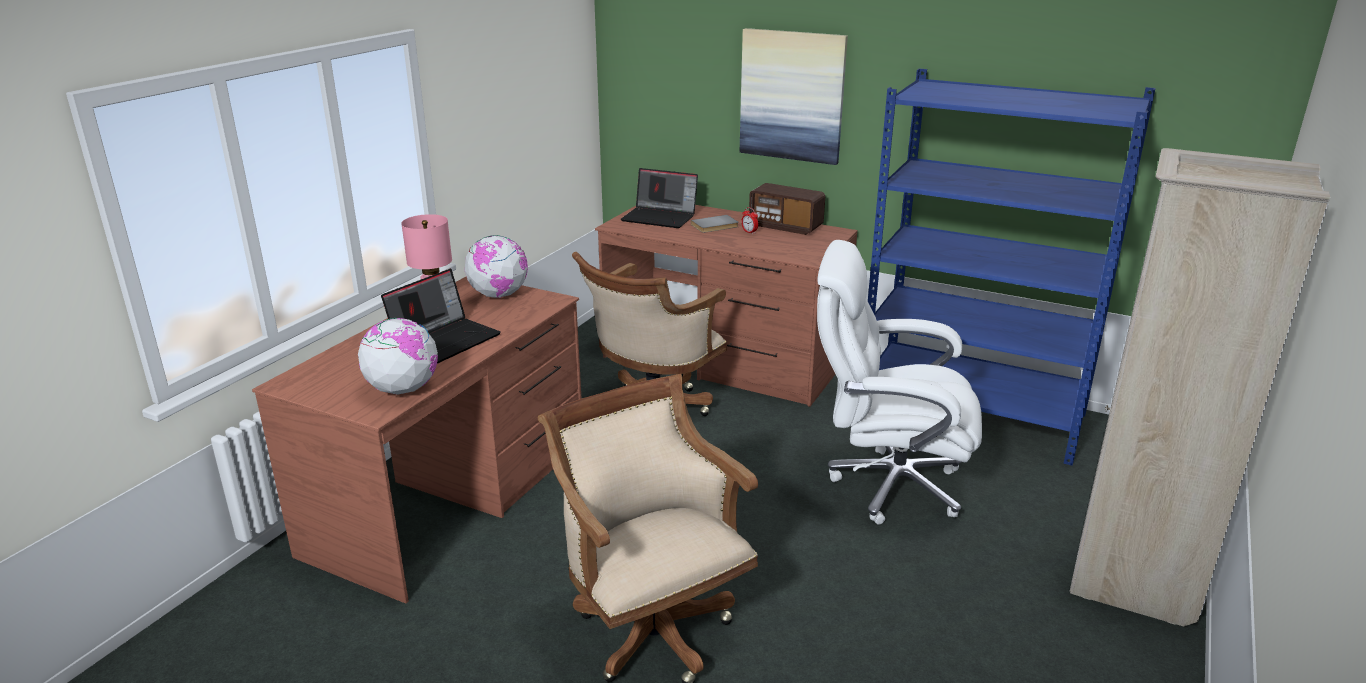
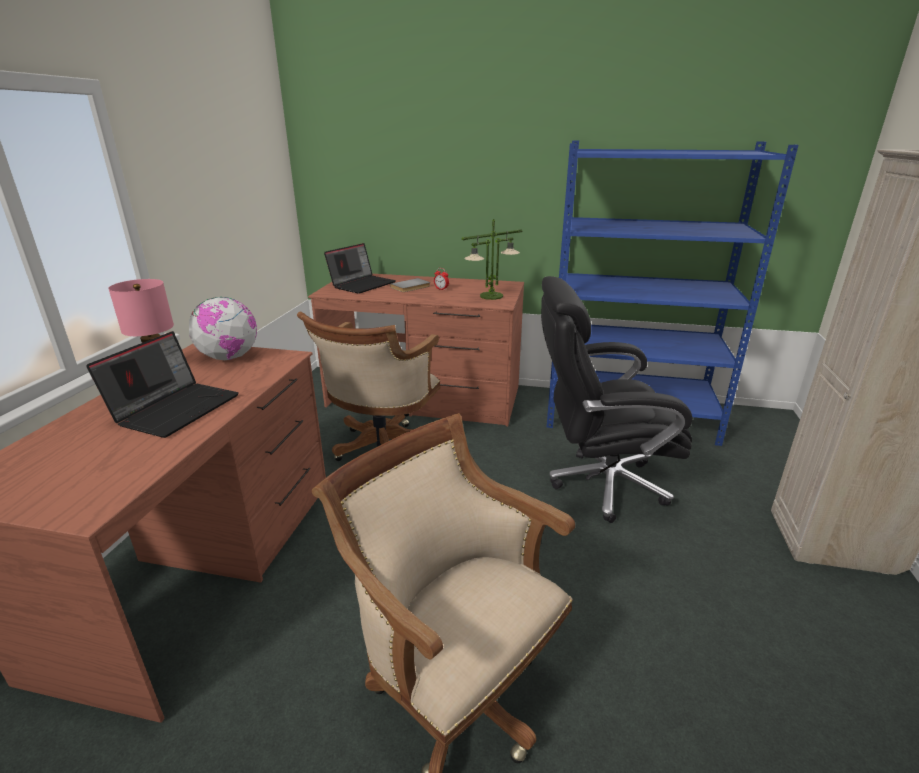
camera: 15 degrees left, 0 degrees up
(402, 389) = (124, 475): globe -> none
(660, 217) = (362, 284): laptop -> laptop turned 60 degrees counterclockwise
(785, 226) = (467, 283): radio -> none
(792, 96) = (464, 174): picture -> none
(804, 247) = (491, 296): none -> table lamp
(887, 486) = (600, 485): white office chair -> black office chair

